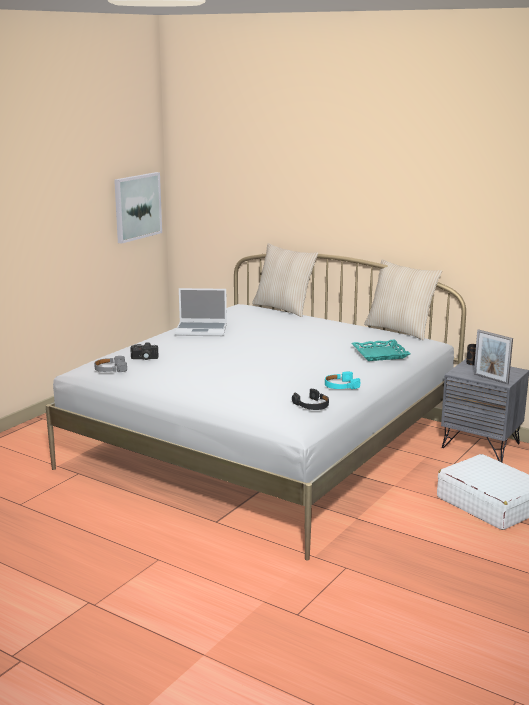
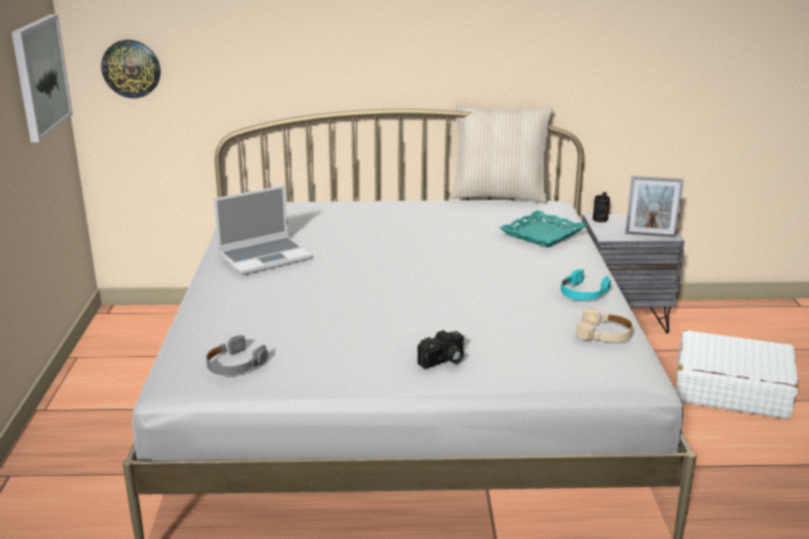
camera: 35 degrees left, 5 degrees up
(144, 358) = (258, 329): camera -> camera (443, 361)
(197, 209) = (131, 68): none -> wall clock
(284, 308) = (314, 197): beige pillow -> none
(312, 405) = (605, 334): black headphones -> beige headphones

